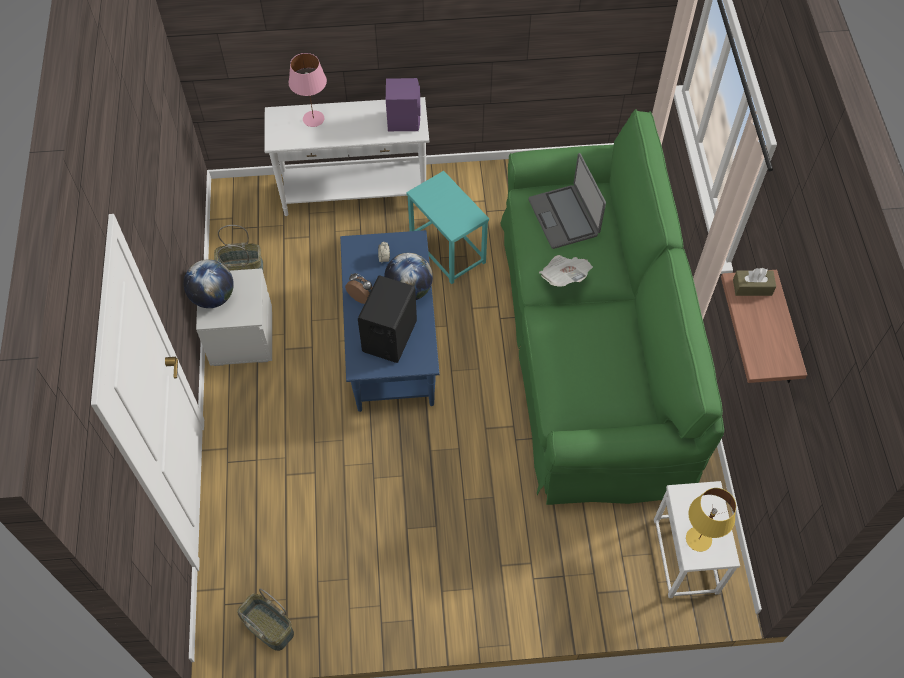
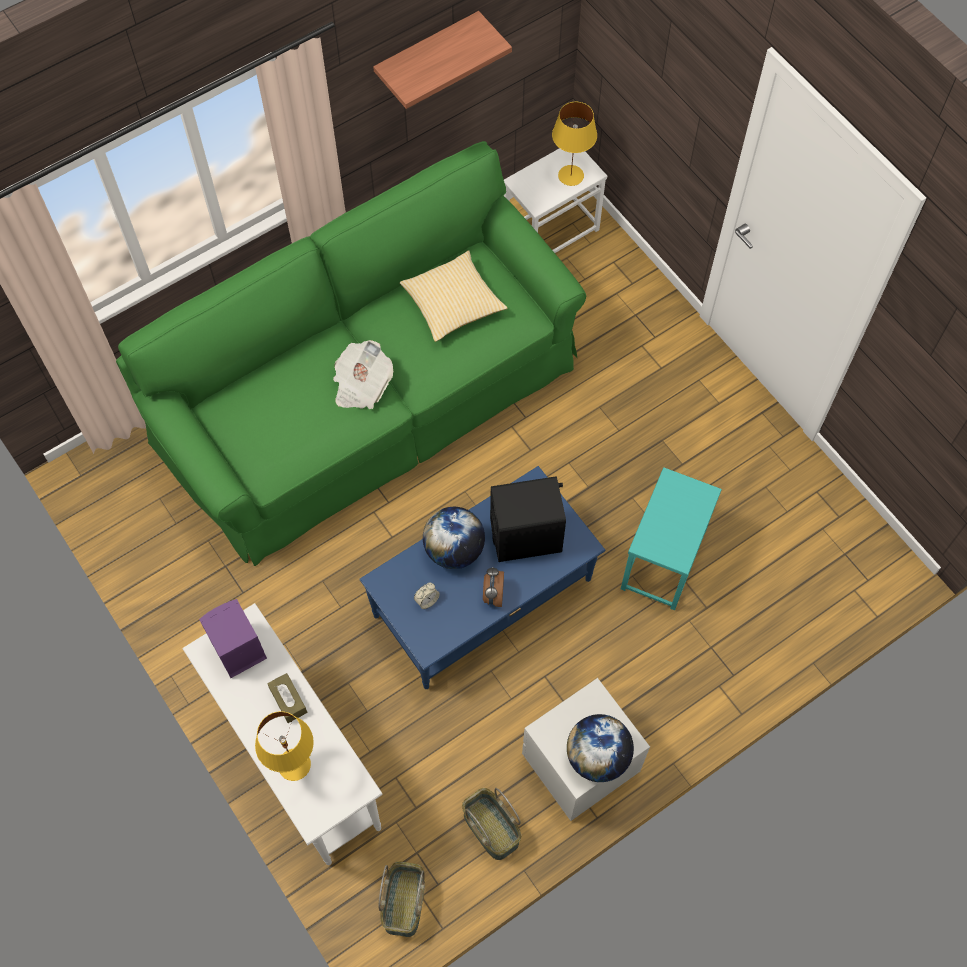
camera: 120 degrees left, 5 degrees up
(267, 627) = (858, 528): basket -> basket (405, 904)
(313, 118) = (293, 765): pink table lamp -> yellow table lamp
(446, 250) = (326, 605): turquoise side table -> turquoise side table (664, 560)
(564, 217) = (278, 421): laptop -> none
(602, 367) = (452, 304): none -> pillow
(752, 287) = (407, 76): brown tissue box -> brown tissue box (288, 700)

